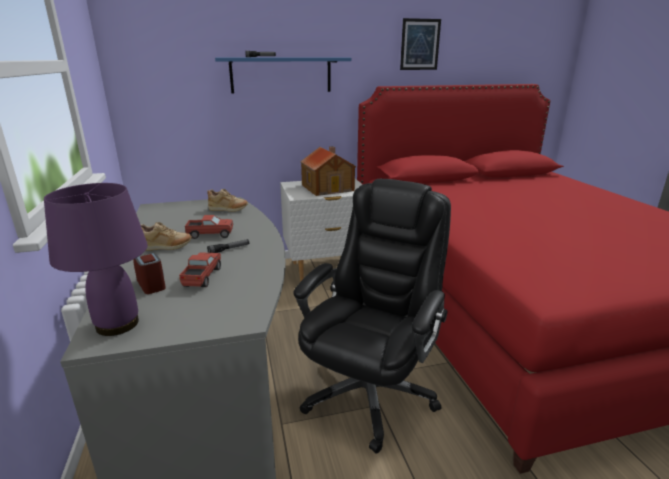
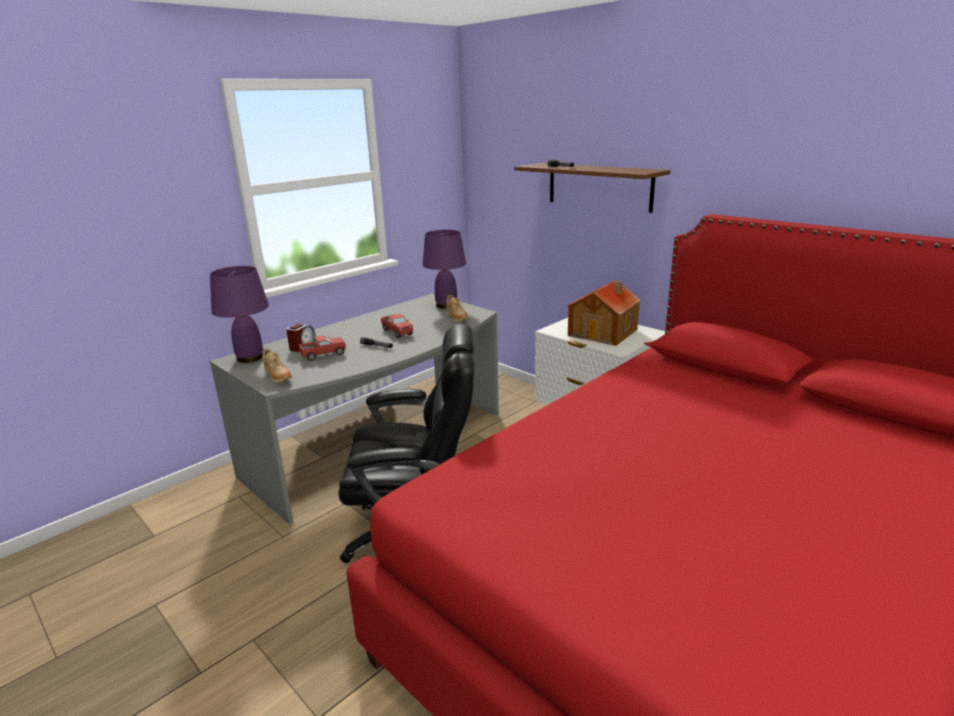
camera: 60 degrees right, 0 degrees up
(166, 248) = (360, 329): beige shoe -> beige shoe (278, 378)
(185, 206) = (446, 305): none -> purple table lamp
(281, 75) = (599, 186): blue shelf -> brown shelf
(420, 44) = (794, 156): picture -> none

